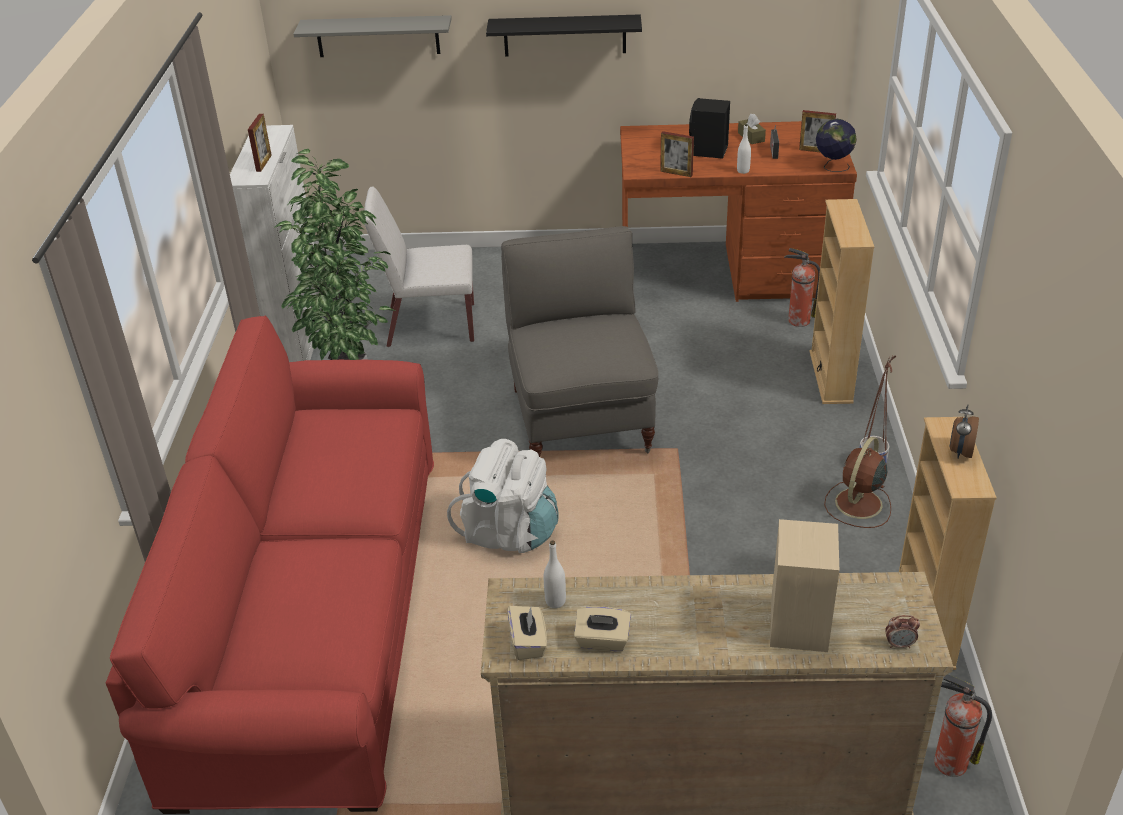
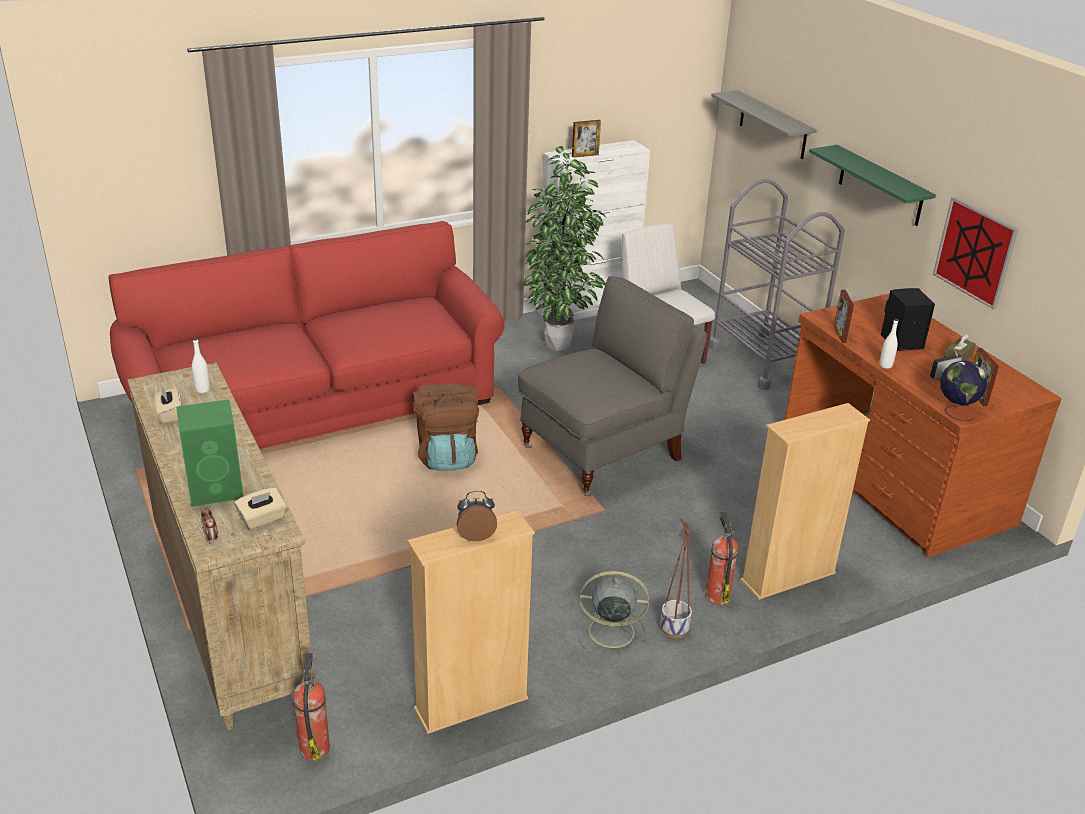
camera: 60 degrees right, 5 degrees down
(496, 269) = (764, 360): none -> grey cart
(509, 532) = (447, 456): white backpack -> brown backpack
(528, 643) = (159, 389): beige tissue box -> beige tissue box (262, 519)
(564, 35) = (880, 186): black shelf -> green shelf
(703, 46) = (975, 252): none -> picture
(797, 320) = (860, 537): fire extinguisher -> fire extinguisher (717, 595)
(798, 624) = (217, 489): beige speaker -> green speaker
(857, 505) = (609, 631): brown fan -> grey fan

